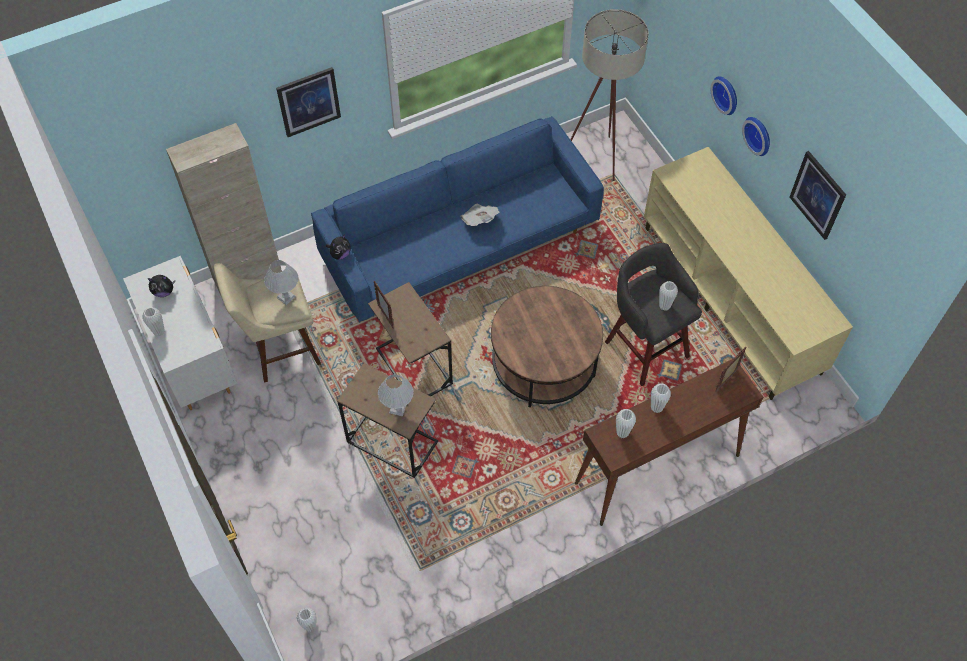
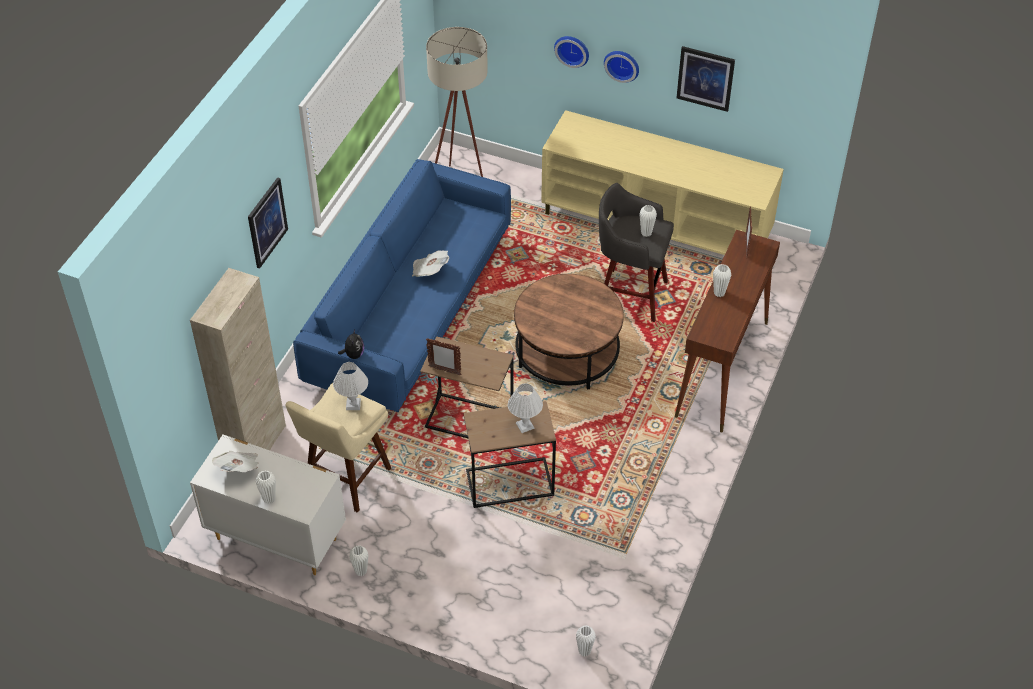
camera: 40 degrees left, 10 degrees down
(163, 291) = (239, 468): plush toy -> newspaper
(622, 433) = (713, 323): white vase -> white vase (361, 571)

